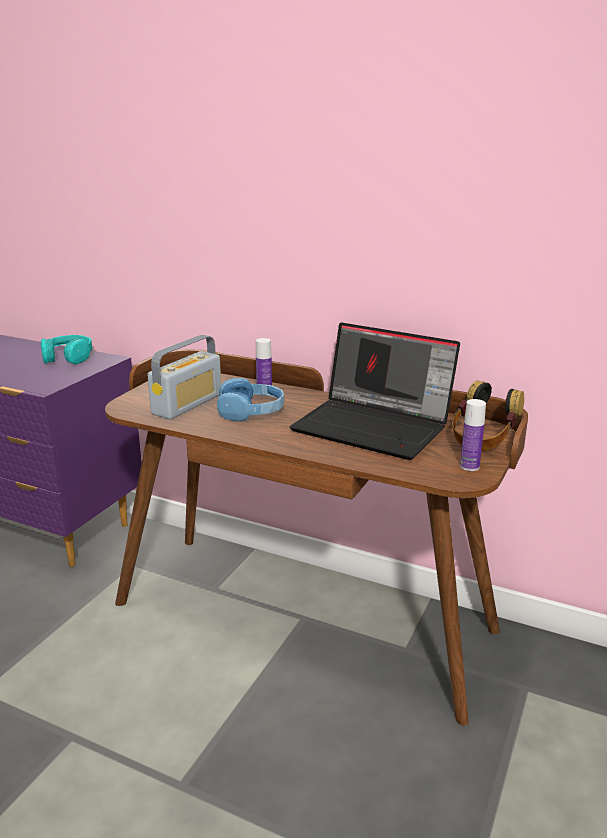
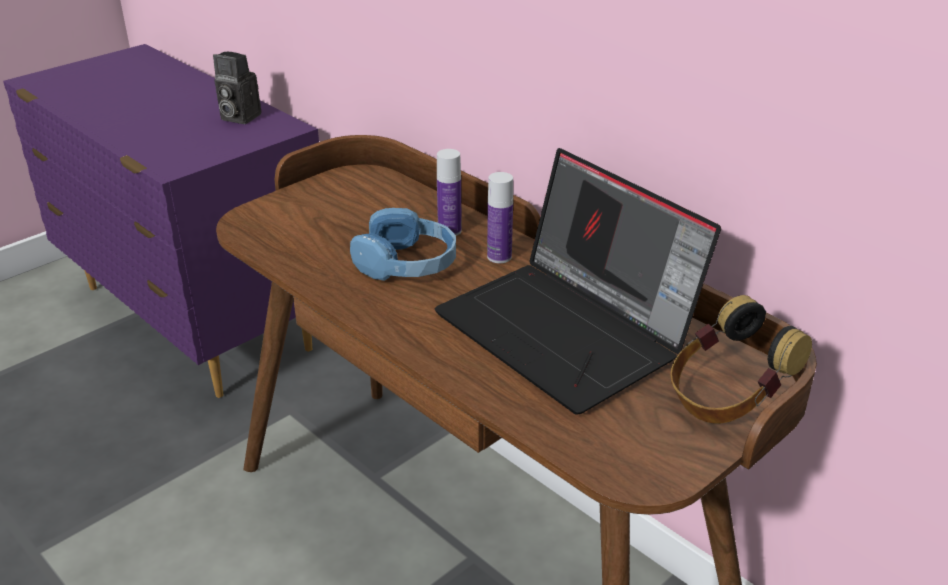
camera: 20 degrees right, 10 degrees up
(68, 357) = (237, 117): turquoise headphones -> camera
(187, 404) = (329, 233): radio -> none
(469, 466) = (666, 450): bottle -> bottle (499, 257)

